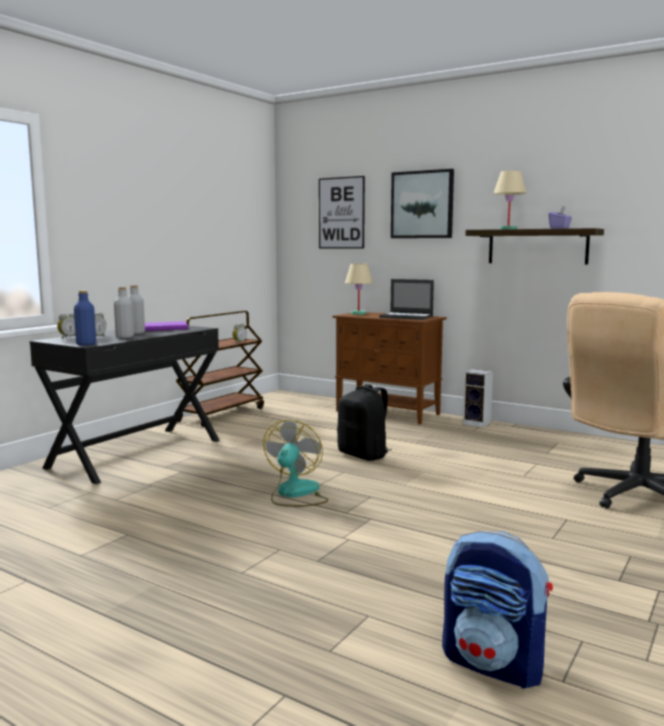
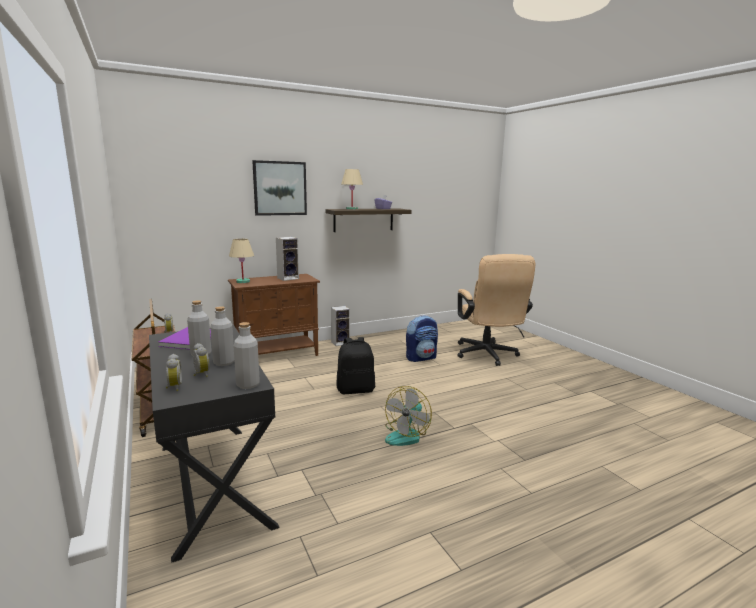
camera: 60 degrees left, 5 degrees up
(86, 344) = (248, 384): blue bottle -> grey bottle
(295, 494) = (406, 435): fan -> fan turned 105 degrees counterclockwise
(341, 213) = (199, 192): picture -> none
(407, 317) = (288, 278): laptop -> speaker
(494, 664) = (654, 450): backpack -> backpack (421, 358)

